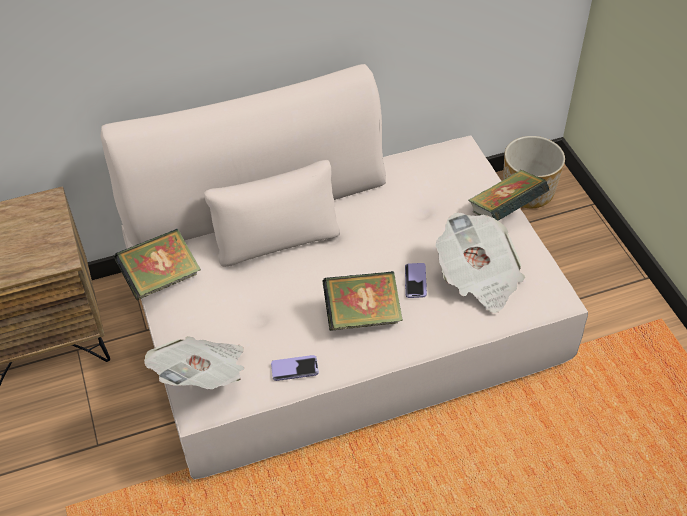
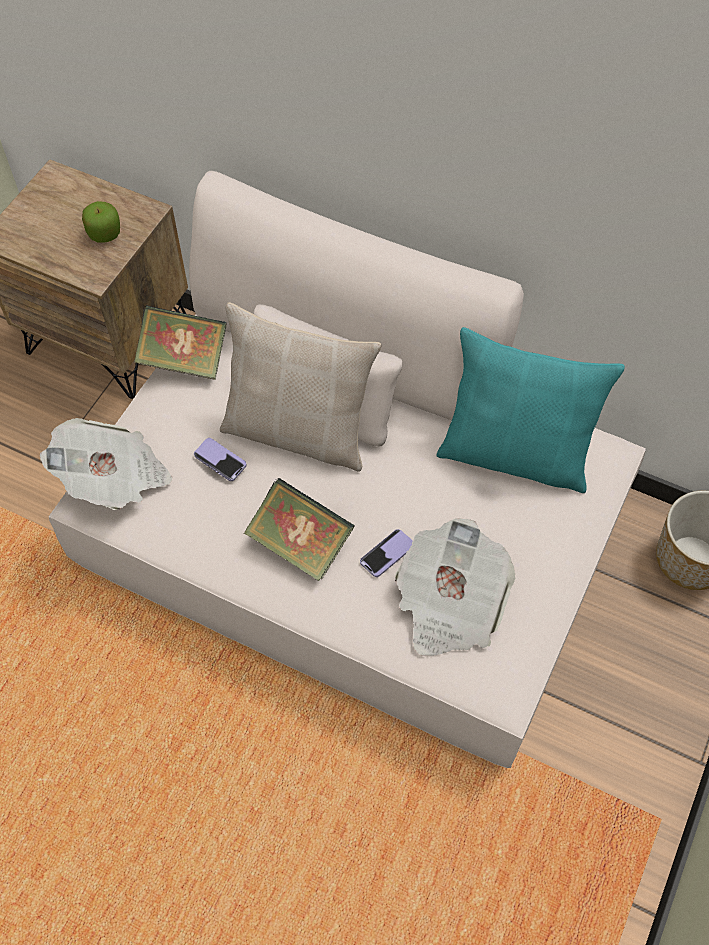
camera: 45 degrees right, 10 degrees up
(34, 231) = (104, 233): none -> apple
(284, 262) = (298, 431): none -> beige pillow
(294, 369) = (188, 540): phone -> phone (220, 460)
(416, 182) = (515, 454): none -> turquoise pillow
(505, 211) = (565, 561): book -> none

